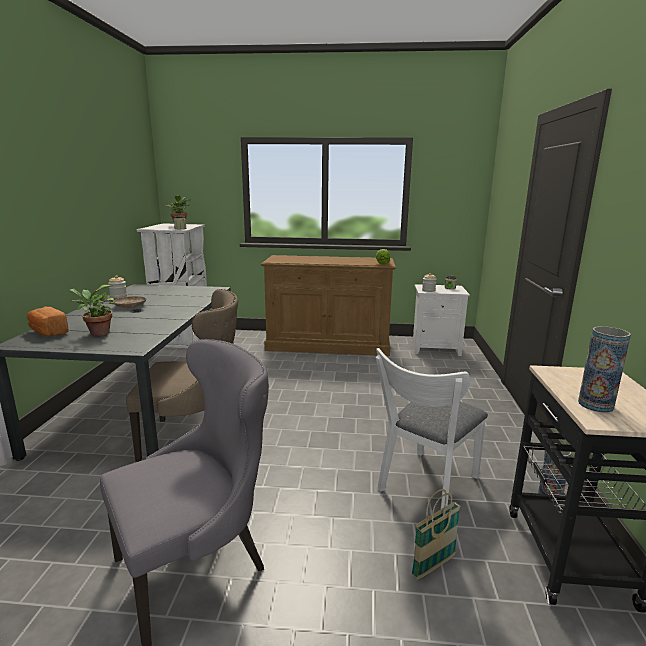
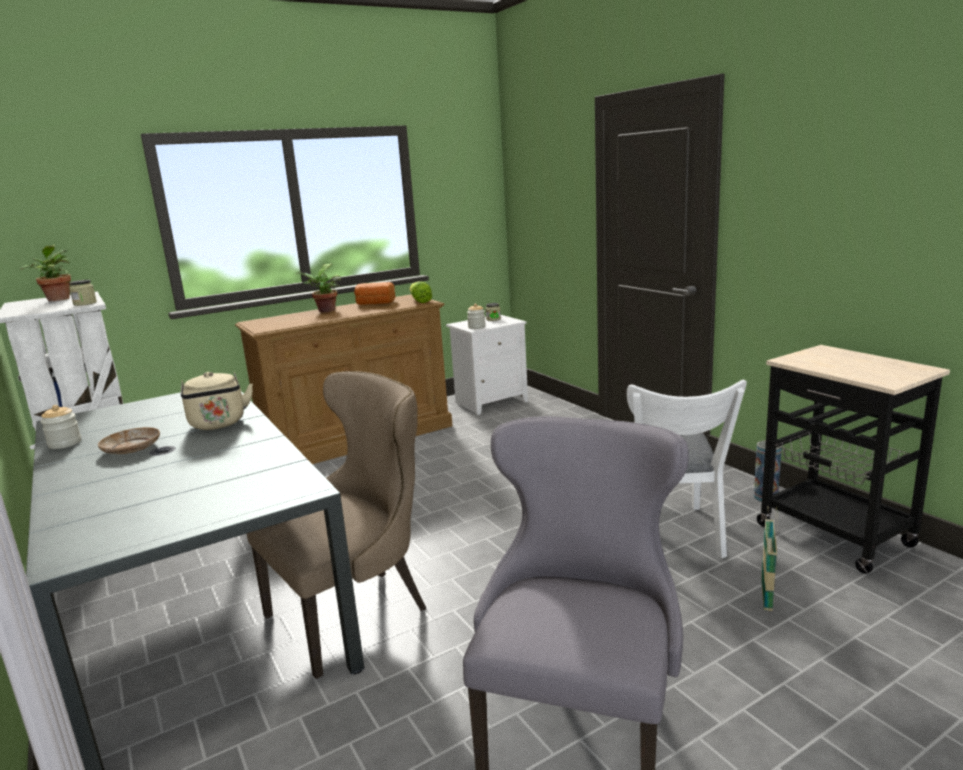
camera: 35 degrees left, 0 degrees up
(48, 332) = (81, 525): bread -> bread (374, 304)
(97, 333) = (183, 496): potted plant -> potted plant (325, 311)
(179, 305) = (218, 424): none -> beige kettle
(595, 405) = (865, 373): vase -> none

